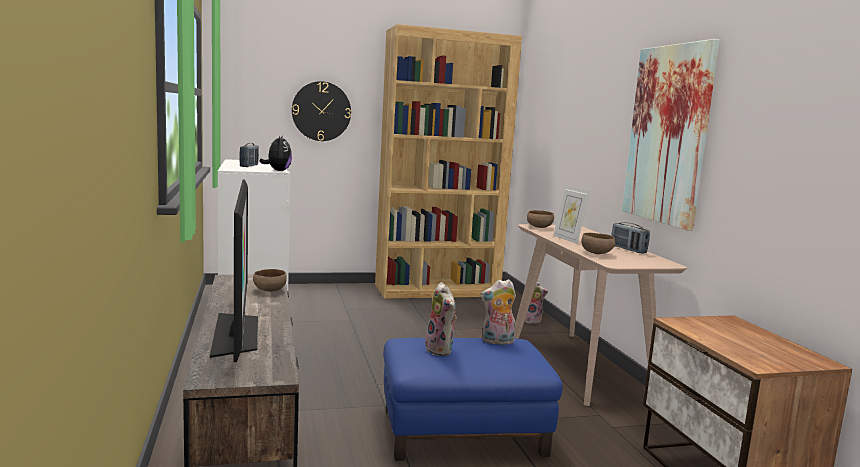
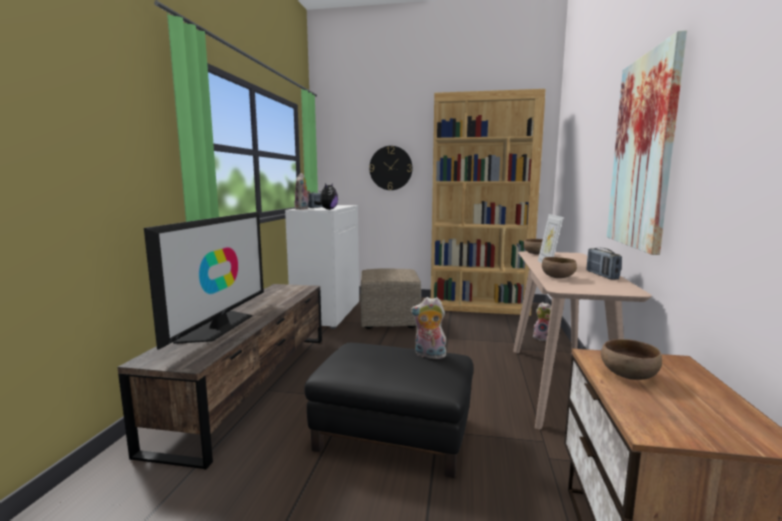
camera: 25 degrees right, 0 degrees up
(269, 290) = (291, 297): brown bowl -> brown bowl (628, 376)
(345, 315) = (389, 320): none -> beige ottoman
(441, 350) = (366, 357): plush toy -> plush toy (302, 209)
(463, 431) = (394, 433): blue ottoman -> black ottoman

